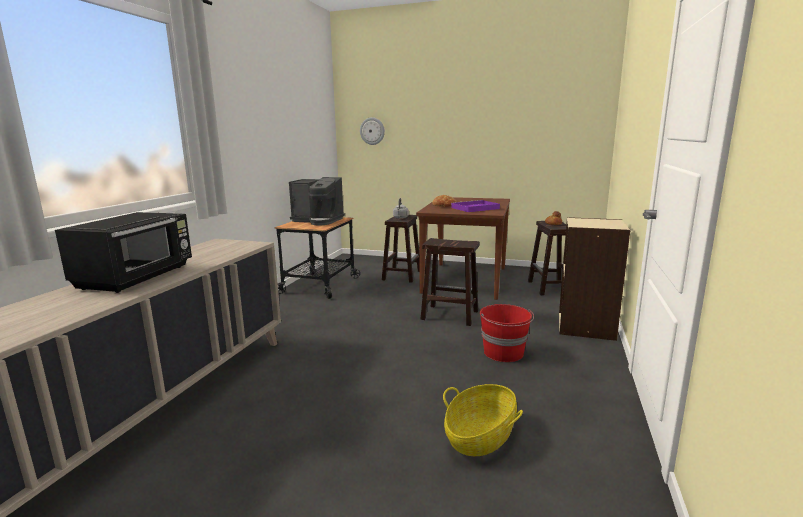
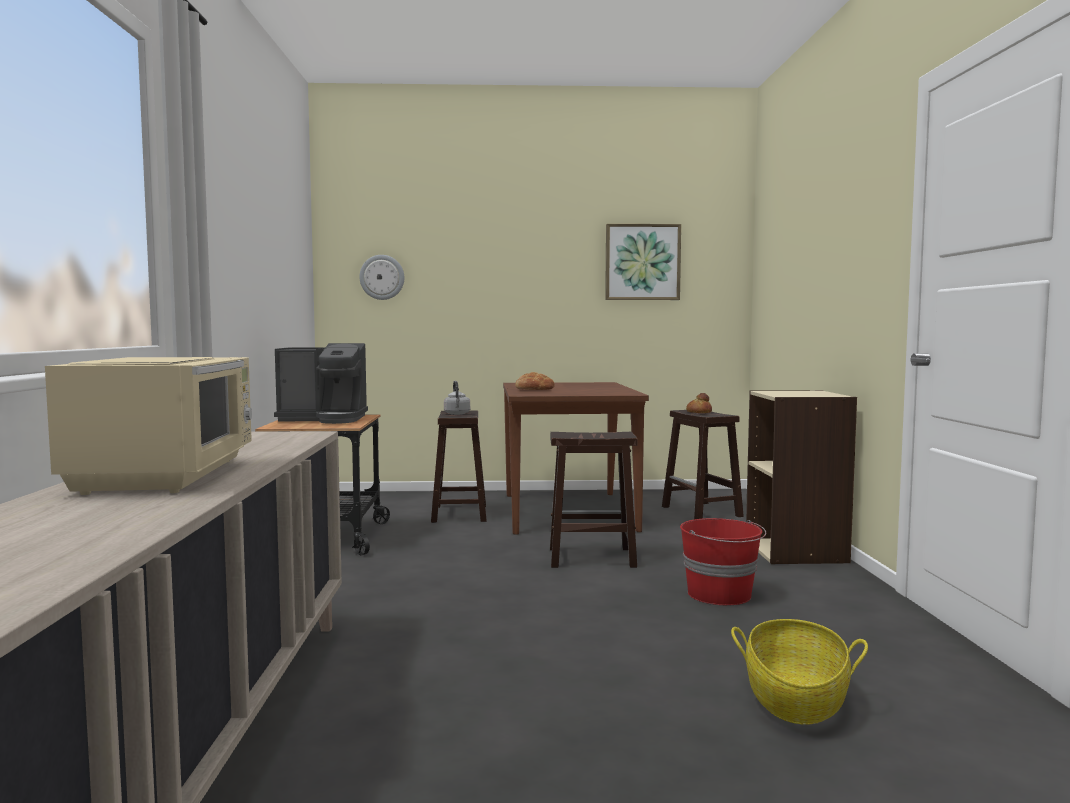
camera: 20 degrees left, 10 degrees down
(137, 277) = (168, 475): black microwave -> beige microwave
(474, 208) = (589, 390): purple tray -> none
(534, 118) = (642, 262): none -> picture

